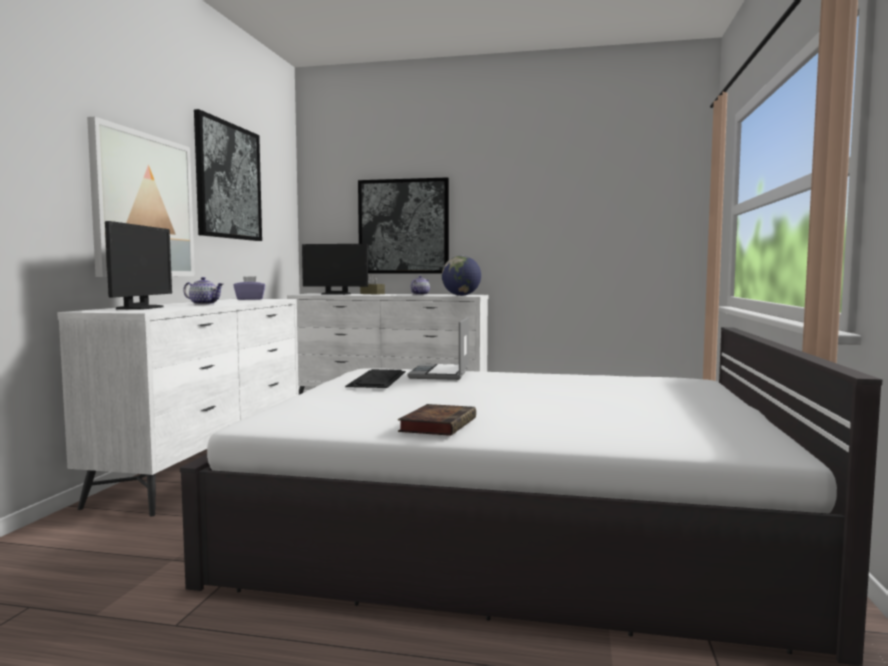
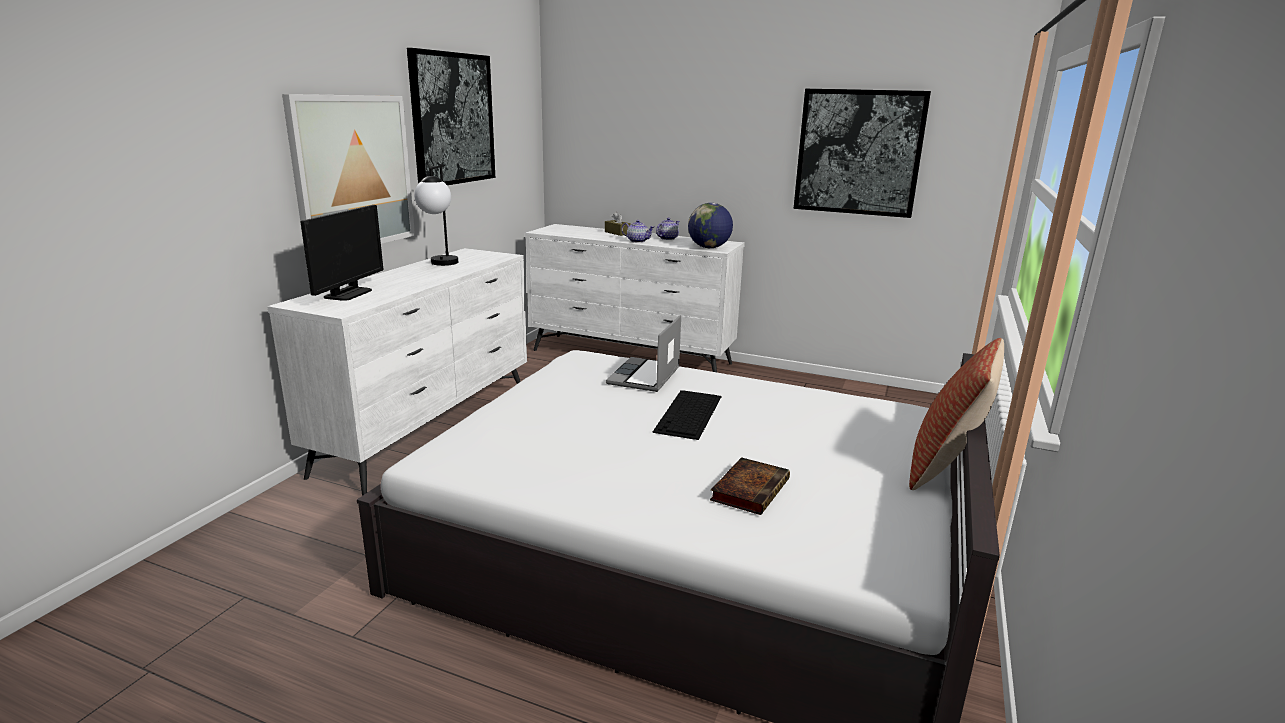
camera: 10 degrees right, 15 degrees up
(204, 304) = (417, 277): teapot -> teapot (637, 241)
(221, 301) = (441, 265): none -> table lamp
(250, 299) = (474, 256): purple tissue box -> none
(336, 294) = (578, 231): monitor -> none
(377, 379) = (576, 382): keyboard -> keyboard (689, 414)
(403, 226) = (655, 156): picture -> picture (858, 152)
(438, 425) = (591, 484): book -> book (750, 489)
(747, 401) = (945, 467): none -> pillow

